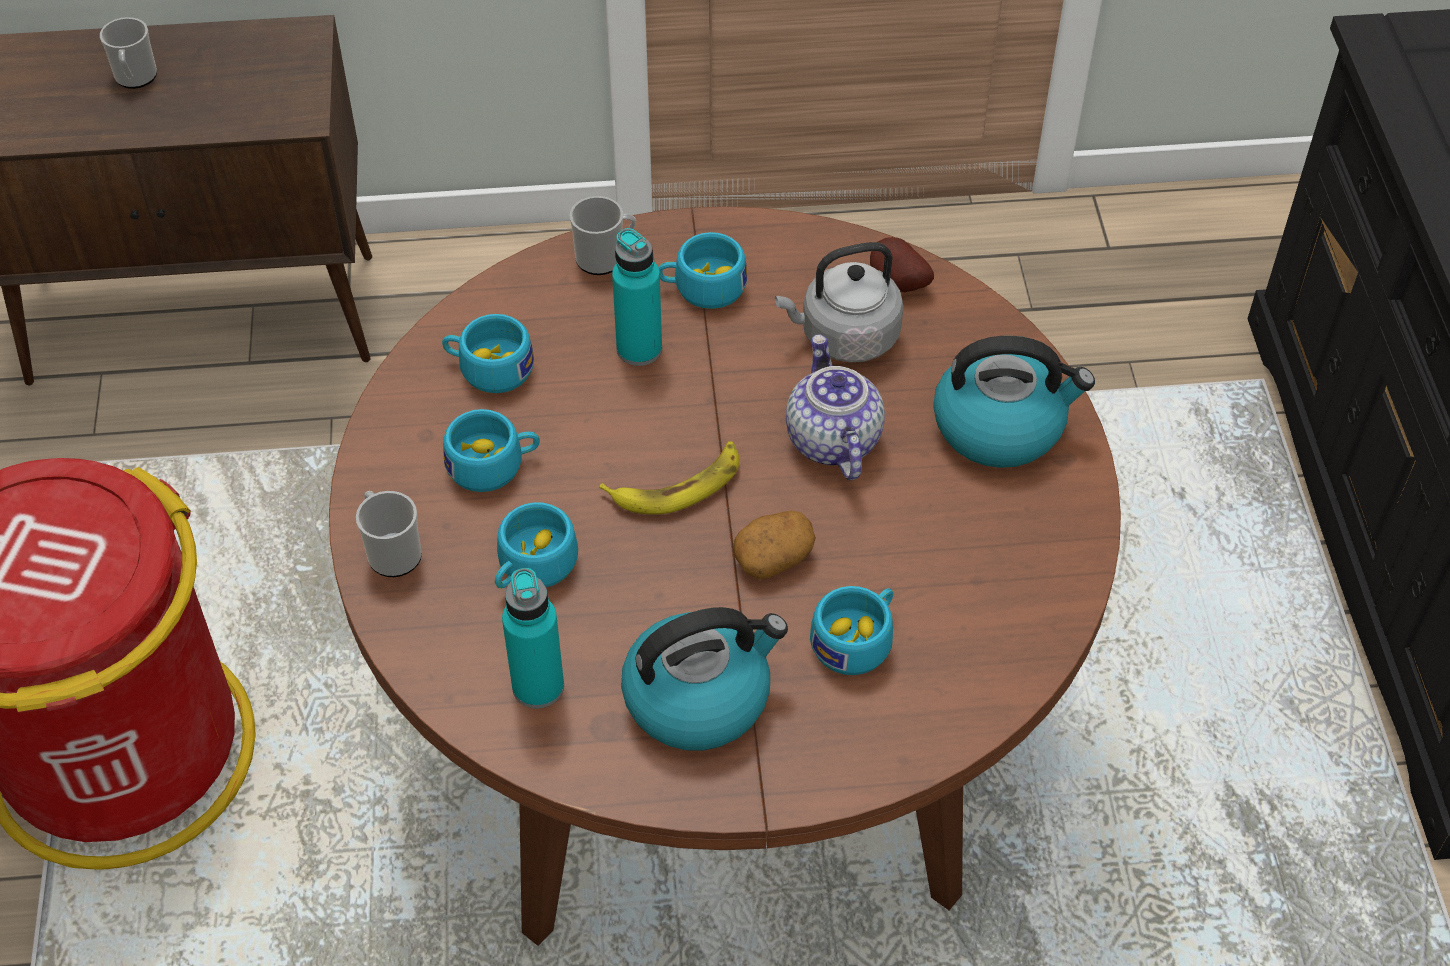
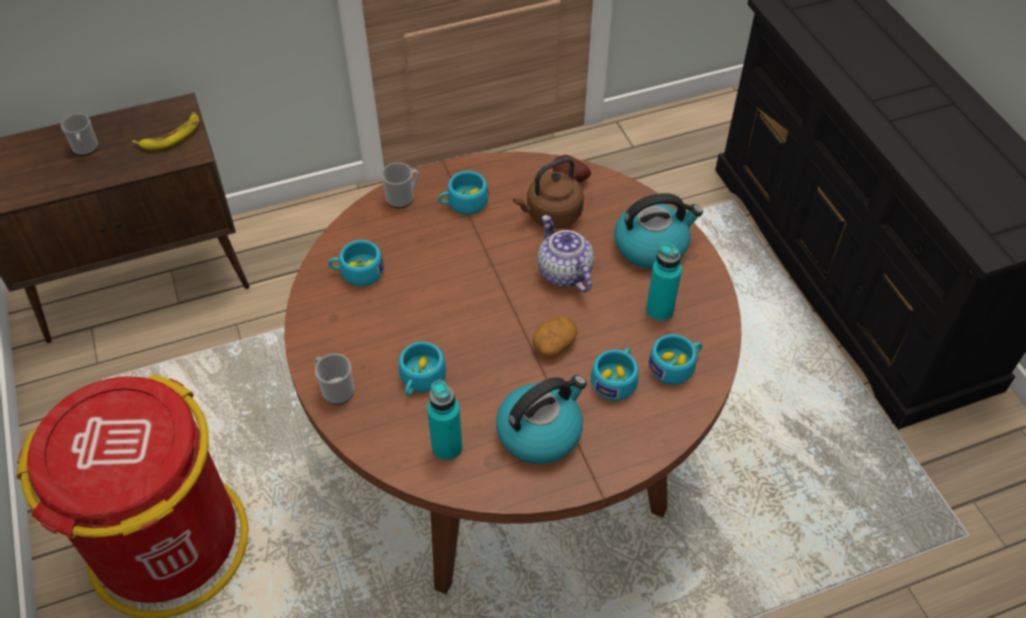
camera: 15 degrees left, 0 degrees up
(493, 464) = (378, 326): turquoise cup -> turquoise cup (675, 365)
(639, 349) = (439, 244): turquoise bottle -> turquoise bottle (659, 311)
(678, 485) = (487, 315): banana -> banana (171, 135)
(844, 337) = (551, 215): grey kettle -> brown kettle

